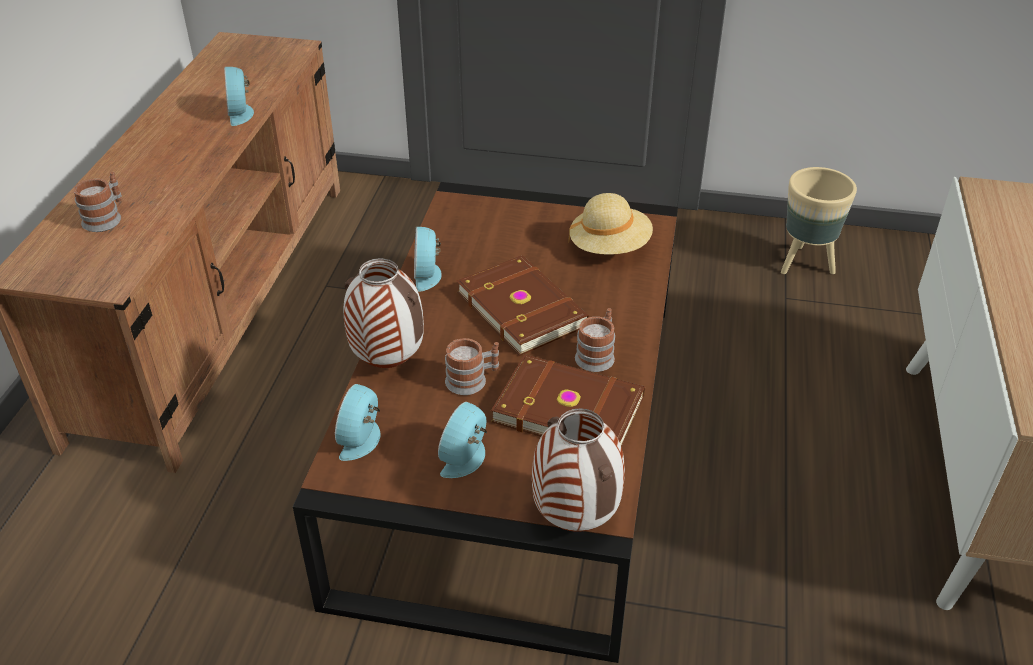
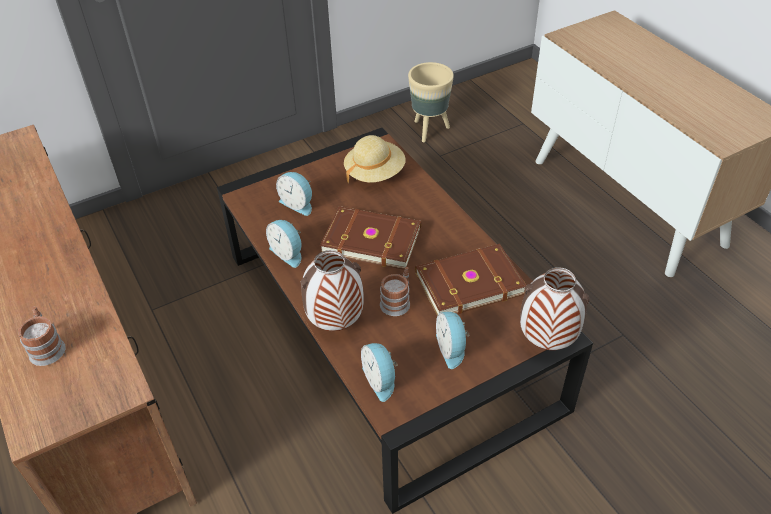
camera: 40 degrees left, 5 degrees up
(241, 113) = (46, 210): alarm clock -> alarm clock (298, 204)
(597, 354) = (445, 242): mug -> none

